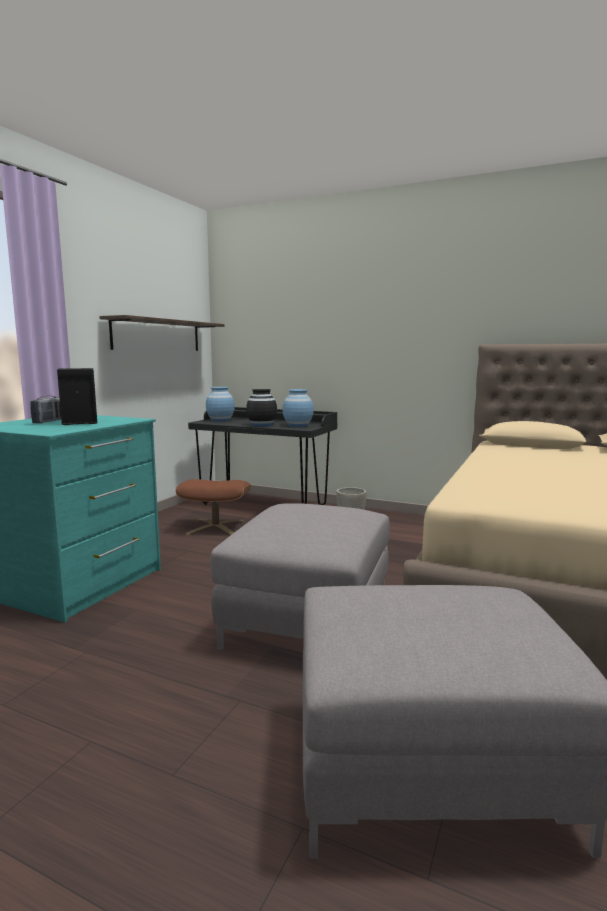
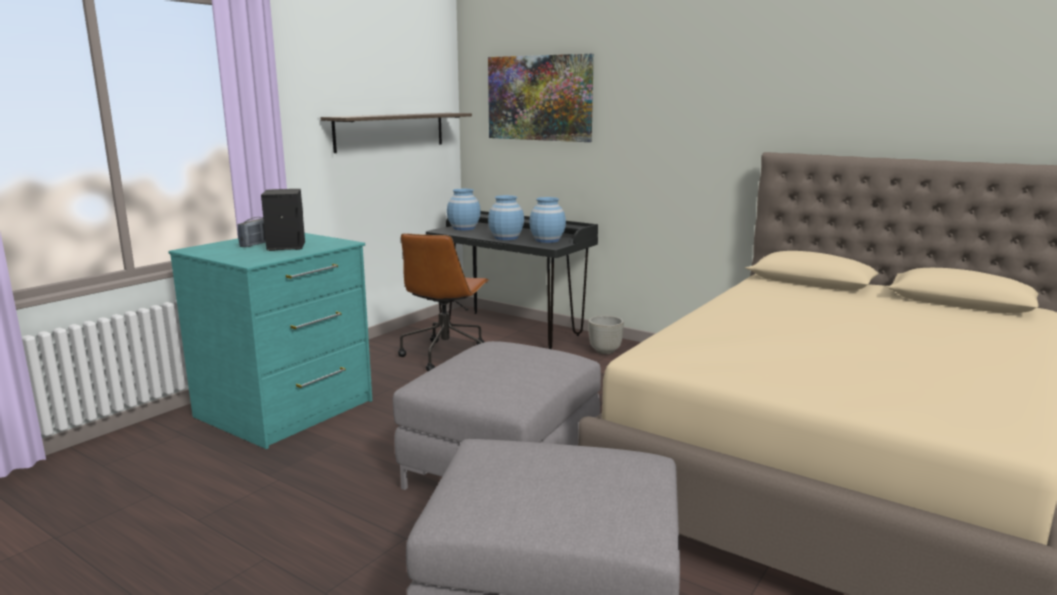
camera: 10 degrees right, 5 degrees up
(215, 527) = (446, 355): brown ottoman -> brown office chair
(261, 424) = (506, 237): black vase -> blue vase
(283, 310) = (539, 98): none -> picture

